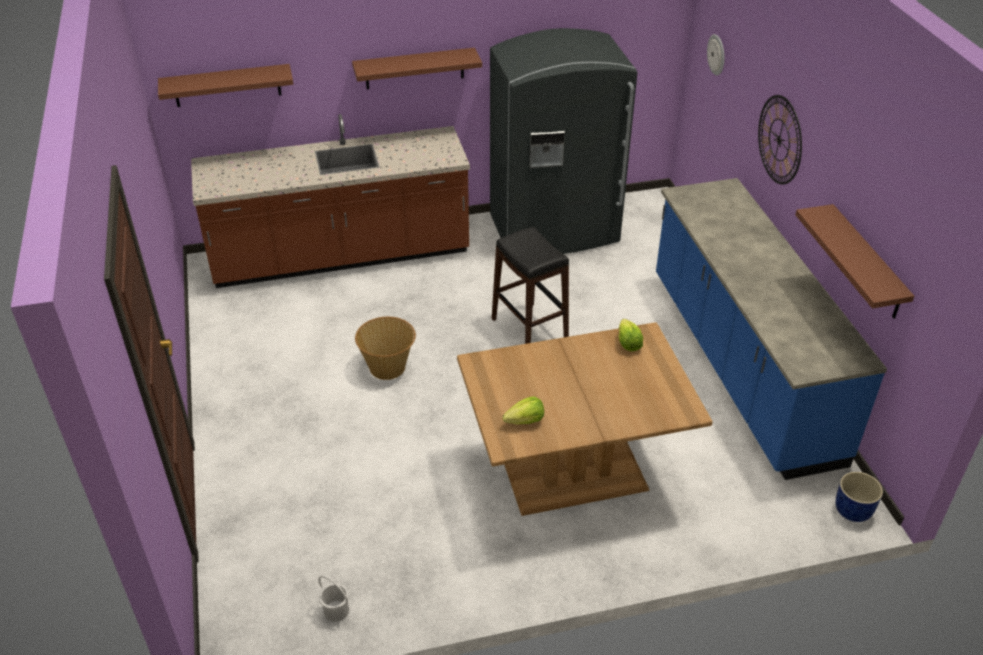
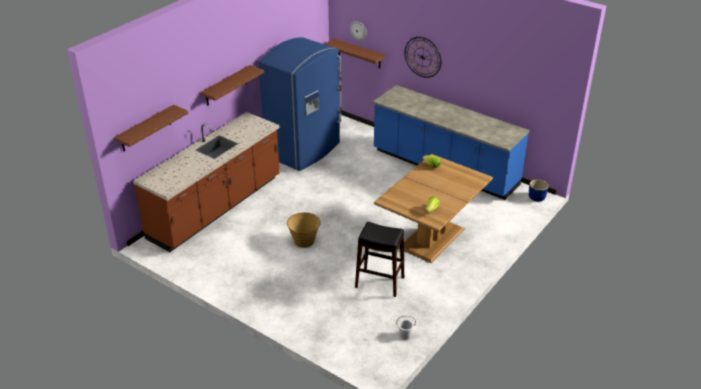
camera: 40 degrees left, 5 degrees down
(529, 329) = (345, 196): black stool -> black stool (379, 282)
(555, 230) = (304, 150): grey fridge -> blue fridge
(866, 263) = (500, 91): brown shelf -> brown shelf (359, 53)

